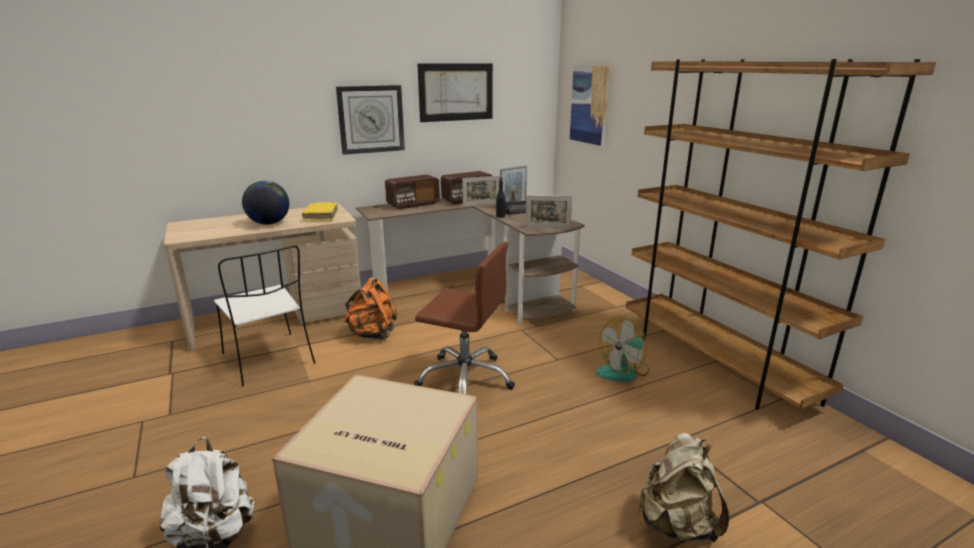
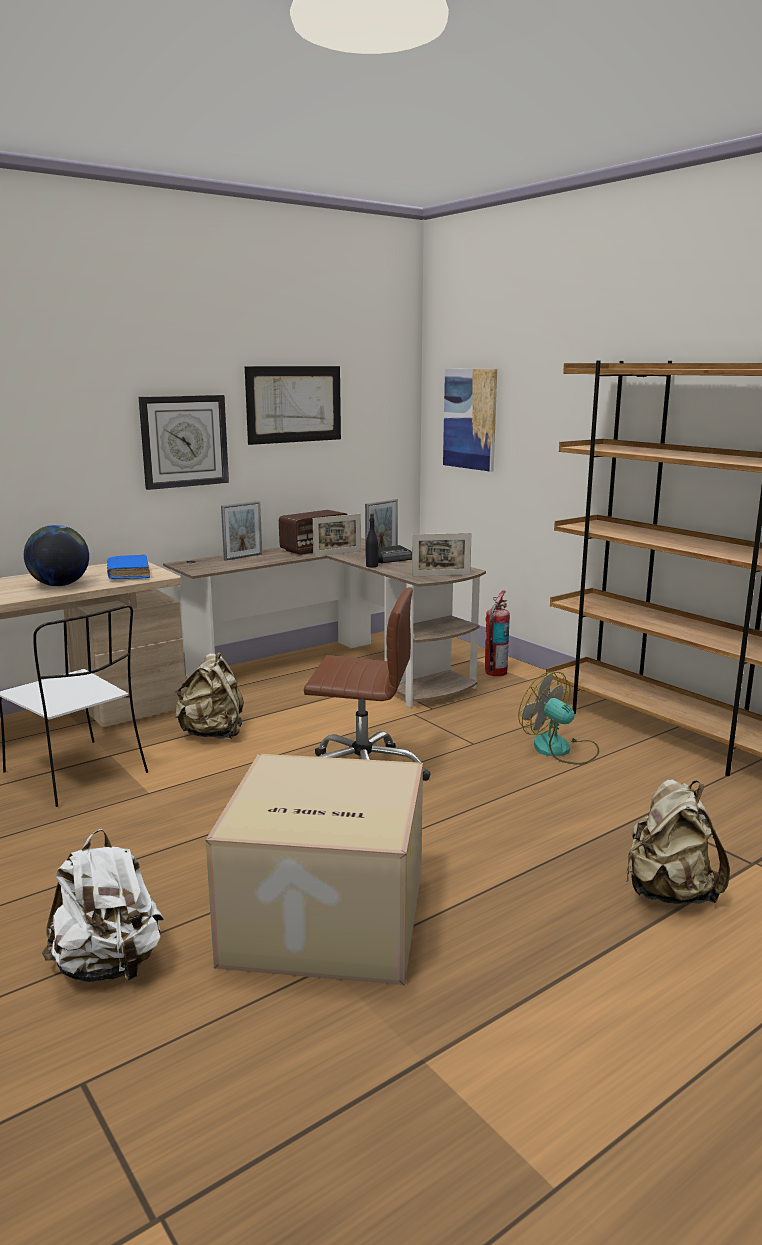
camera: 10 degrees left, 5 degrees down
(321, 216) = (128, 574): yellow book -> blue book
(373, 334) = (213, 734): orange backpack -> beige backpack
(413, 204) = (243, 557): radio -> picture frame
(593, 298) = (495, 672): none -> fire extinguisher
(623, 371) = (560, 750): fan -> fan turned 90 degrees clockwise

